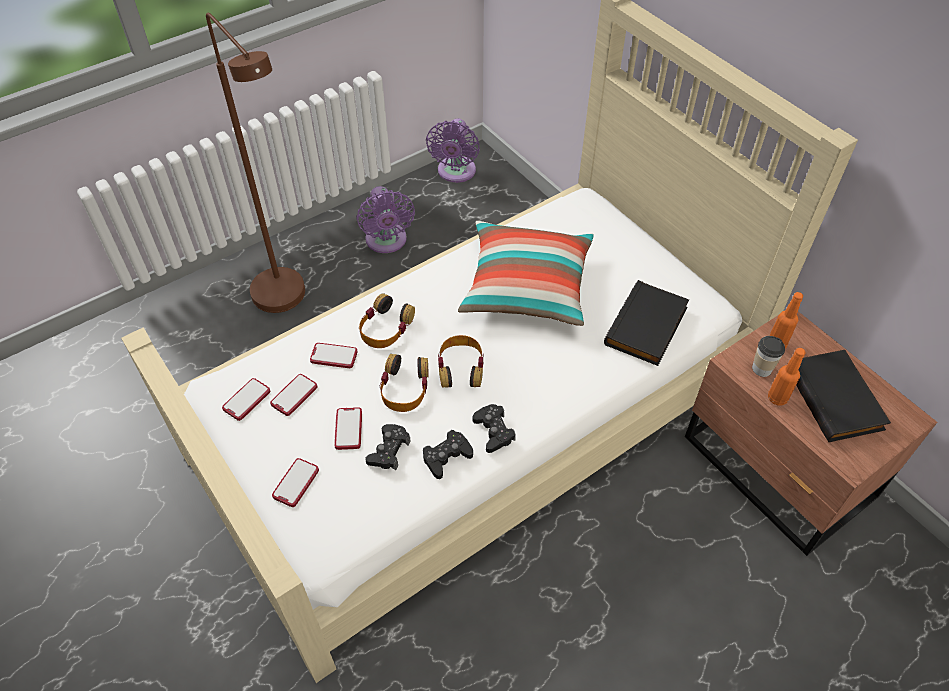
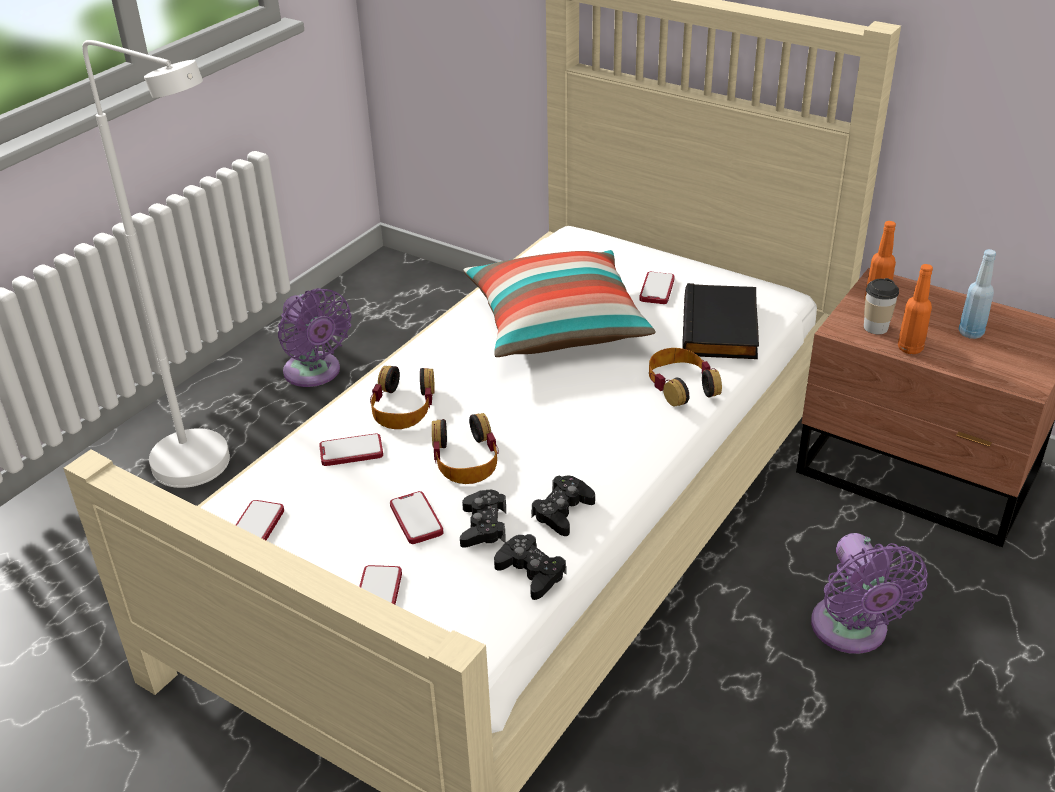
camera: 20 degrees left, 15 degrees down
(287, 301) = (209, 469): brown floor lamp -> white floor lamp
(294, 395) = (320, 505): phone -> phone (657, 289)
(455, 173) = (367, 285): purple fan -> purple fan (852, 632)
(461, 367) = (524, 420): headphones -> headphones (681, 385)
(493, 431) = (605, 470): black game controller -> black game controller (531, 572)
(836, 399) = (971, 333): black book -> blue bottle

